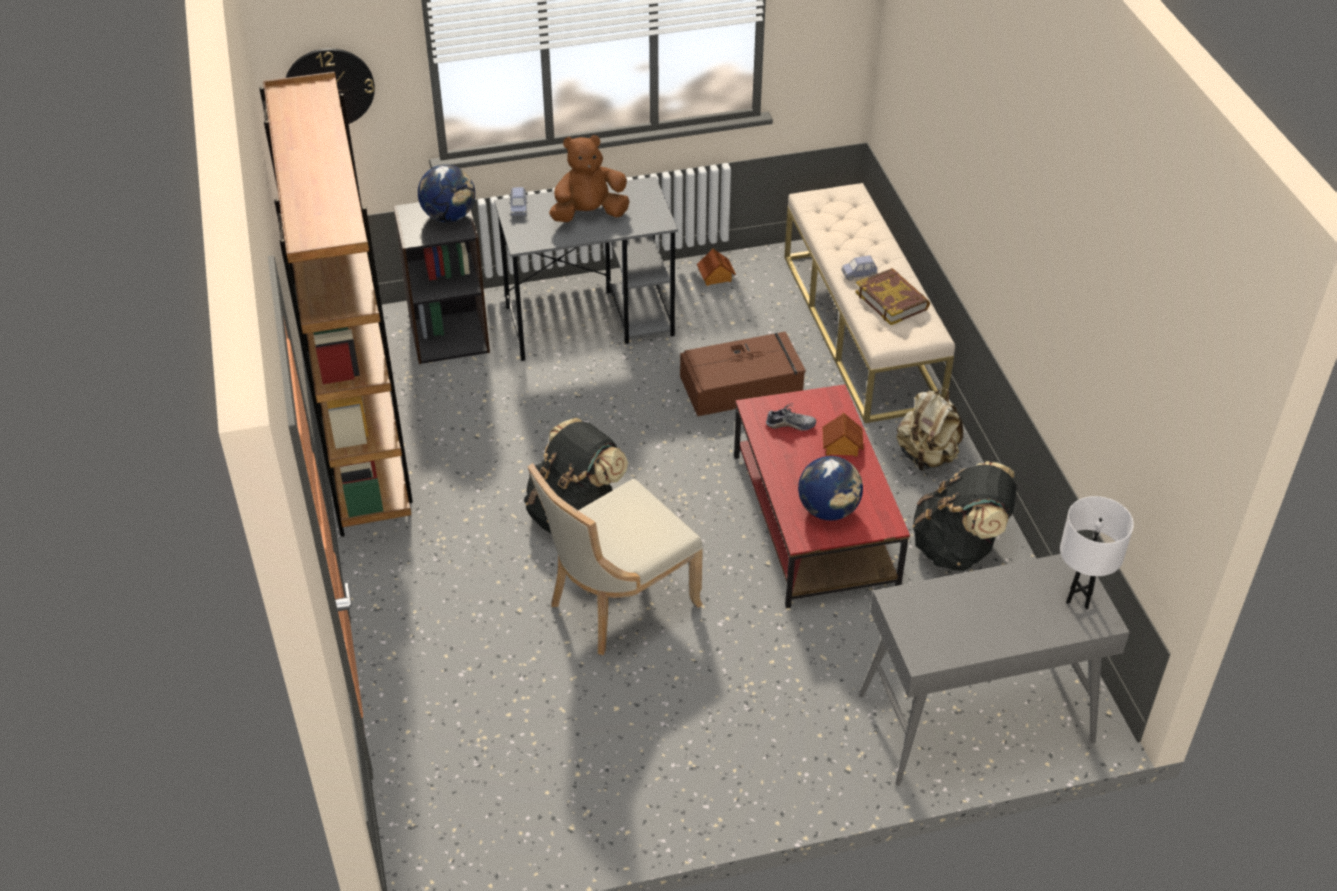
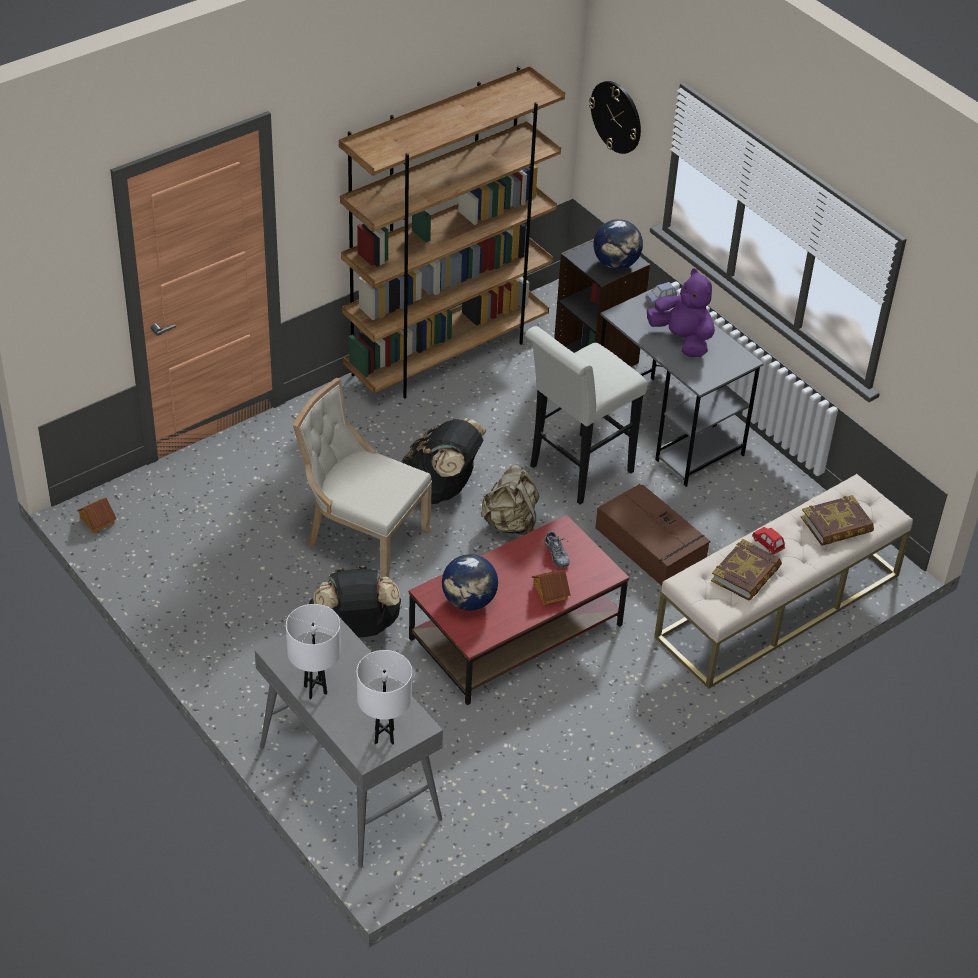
camera: 65 degrees right, 0 degrees up
(589, 214) = (682, 339): brown plush toy -> purple plush toy
(610, 404) = (575, 472): none -> white stool
(715, 276) = (783, 491): toy house -> toy house (97, 520)
(854, 226) = (836, 525): none -> book
(858, 274) = (767, 544): blue toy car -> red toy car
(927, 456) = (637, 689): beige backpack -> beige backpack (510, 523)
(958, 548) = (535, 734): black backpack -> black backpack (355, 629)
(992, 638) = (315, 690): none -> white table lamp

